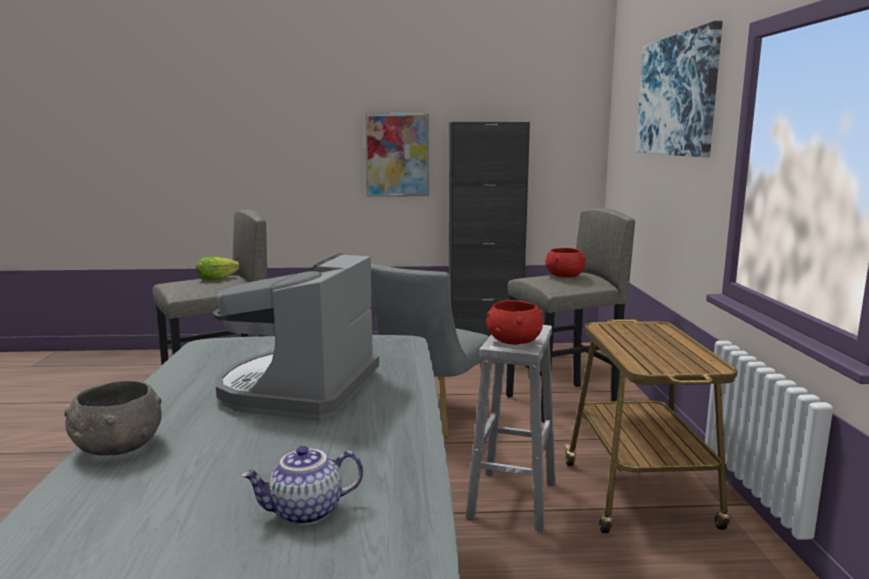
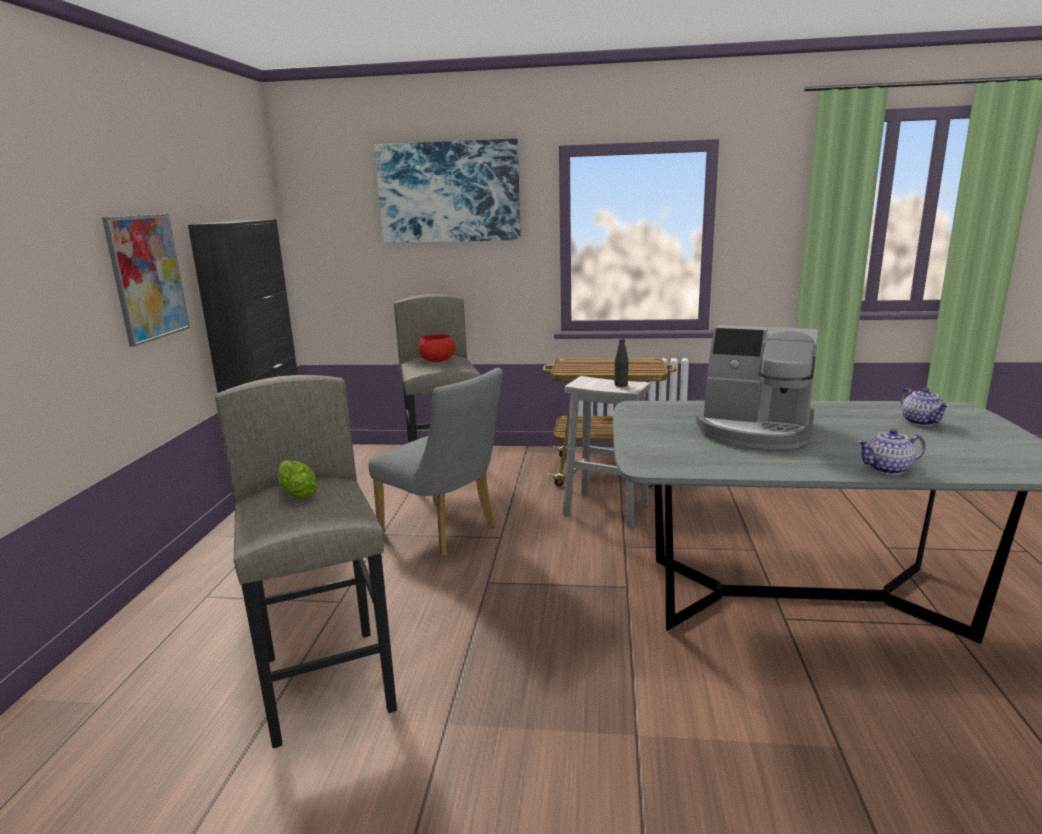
camera: 80 degrees left, 5 degrees up
(117, 447) = (888, 469): grey bowl -> teapot
(513, 341) = (621, 385): red bowl -> black bottle

